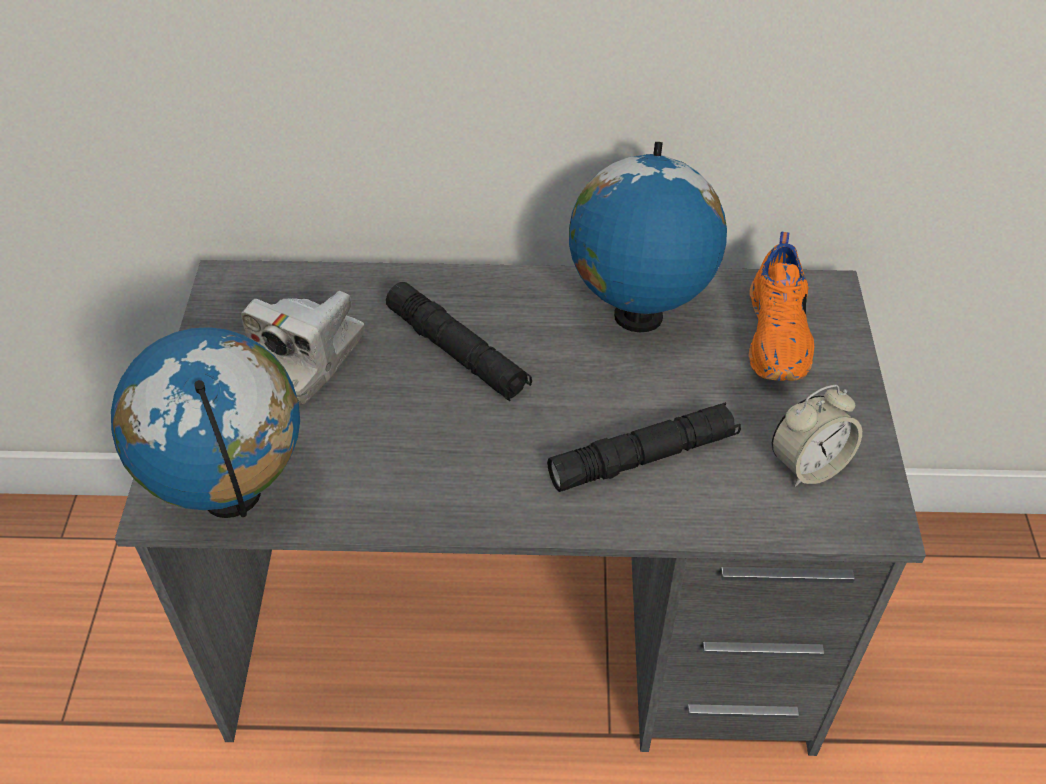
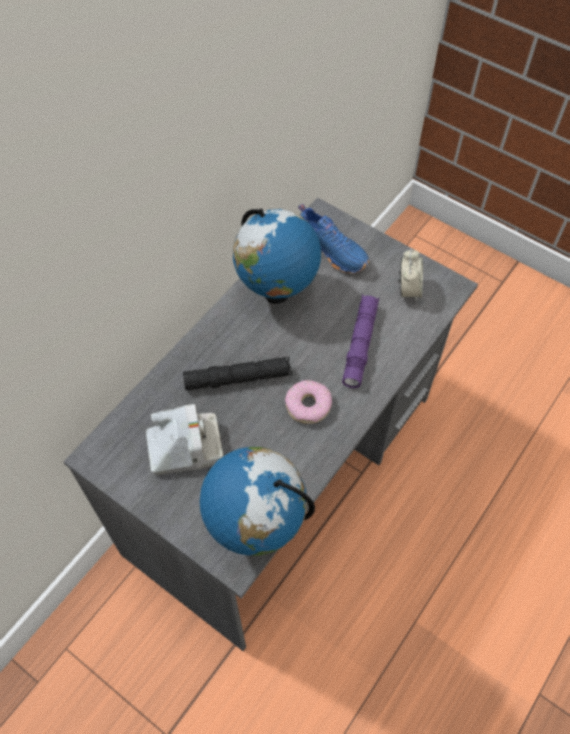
camera: 55 degrees left, 10 degrees up
(303, 358) = (185, 448): camera -> camera turned 75 degrees counterclockwise
(479, 451) = (308, 405): none -> donut
(643, 457) = (360, 344): black flashlight -> purple flashlight
(779, 335) = (332, 250): orange shoe -> blue shoe

